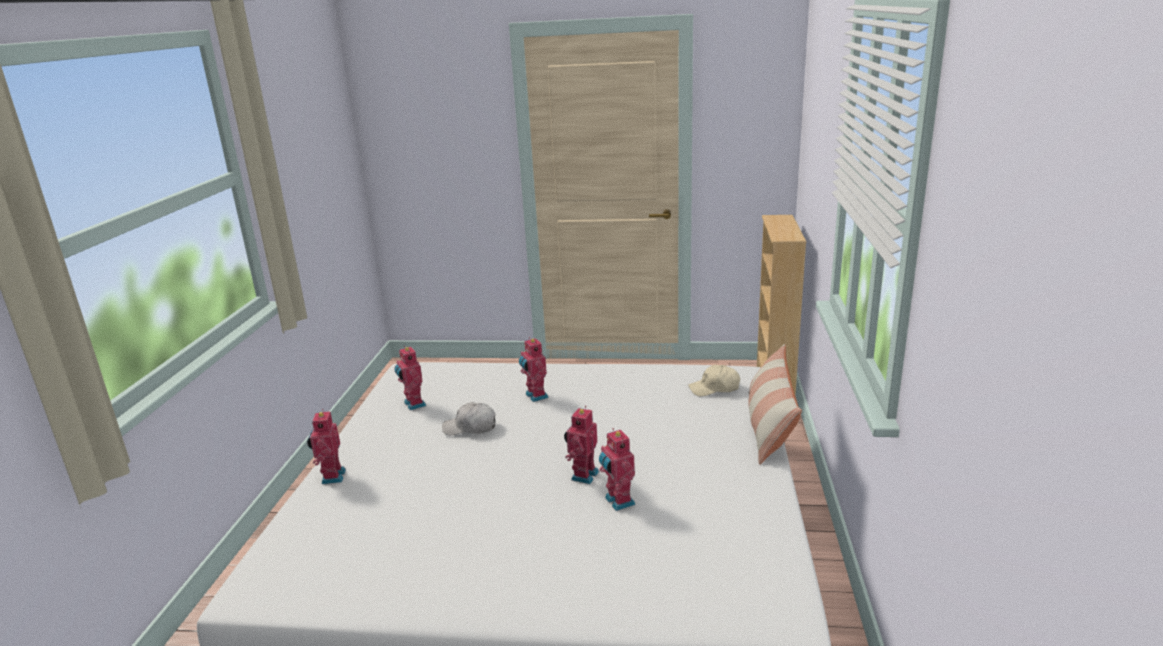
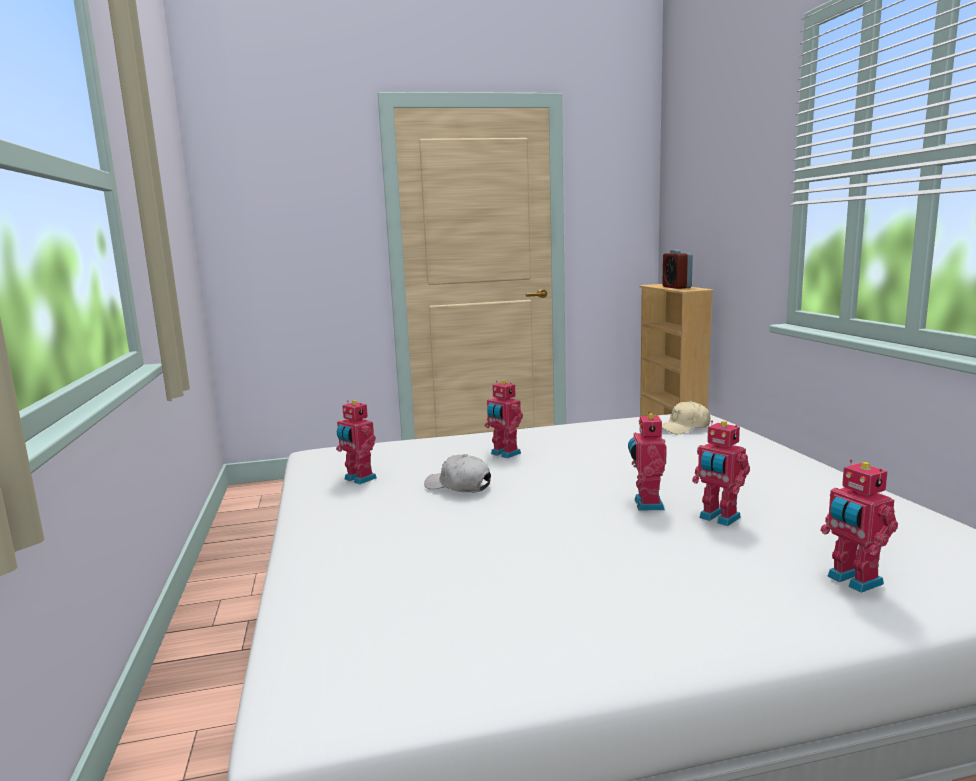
camera: 20 degrees left, 10 degrees down
(331, 477) = (313, 557): toy robot -> toy robot (852, 581)
(470, 427) = (458, 486): white cap -> white cap turned 45 degrees clockwise
(769, 426) = (777, 445): pillow -> none
(780, 229) = (676, 287): none -> alarm clock

